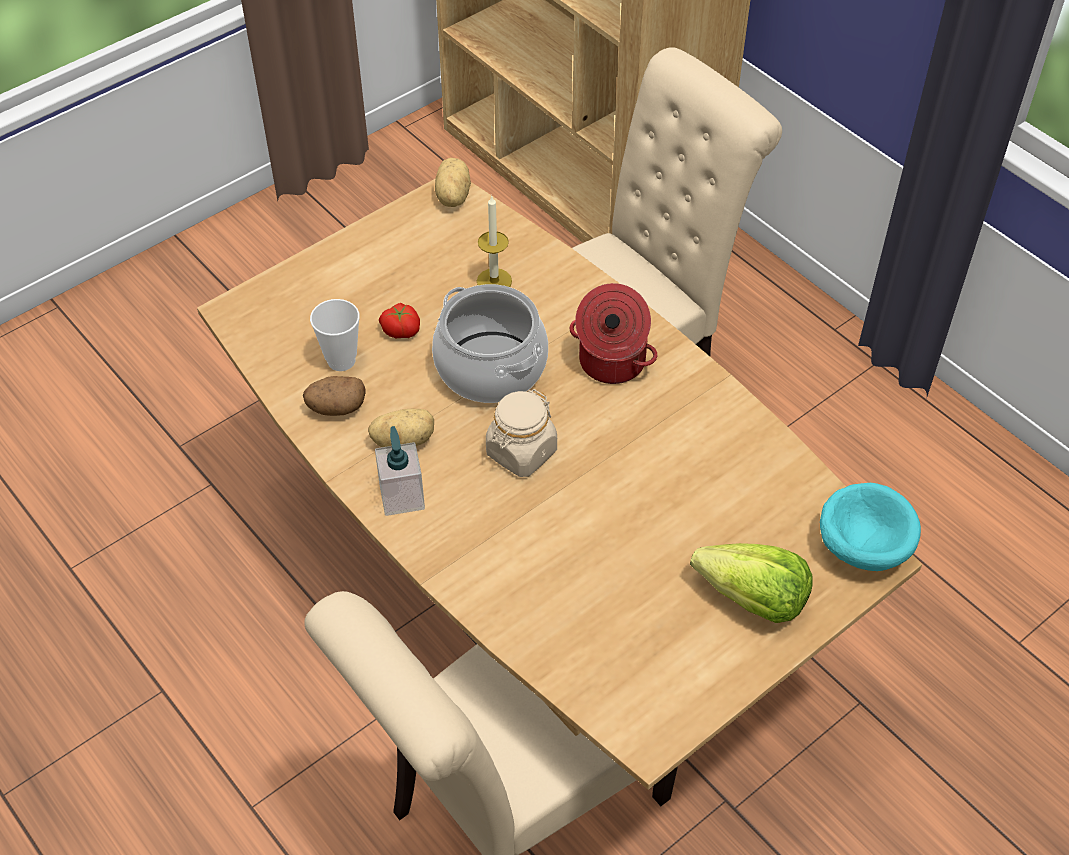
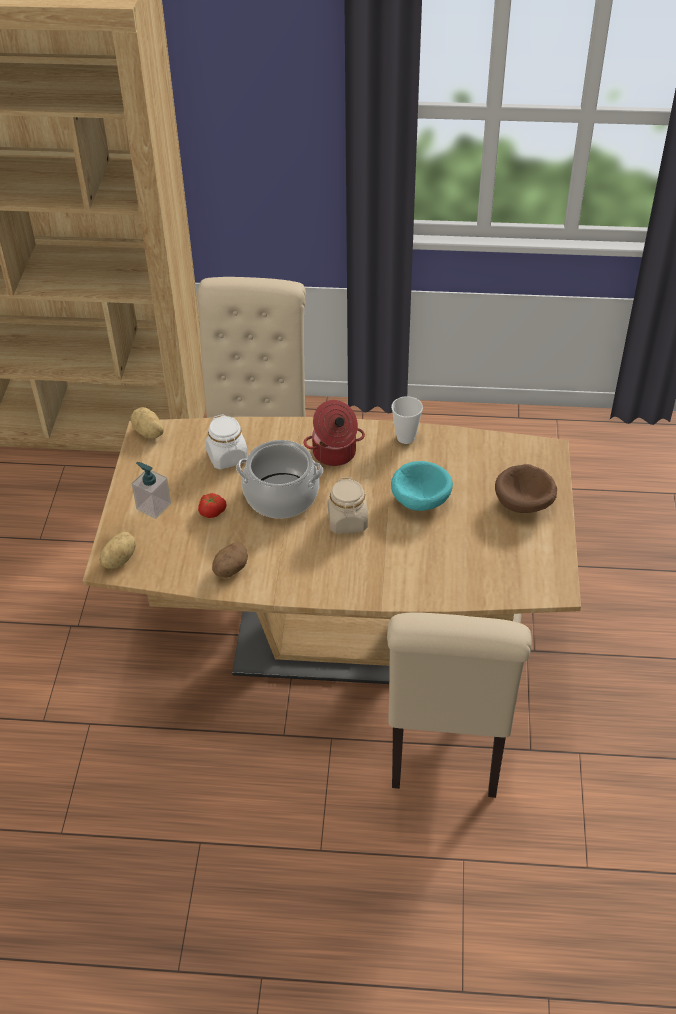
camera: 45 degrees left, 5 degrees down
(341, 360) = (201, 547): cup -> cup (406, 437)
(402, 496) = (319, 582): soap dispenser -> soap dispenser (153, 506)
(403, 440) = (284, 558): potato -> potato (118, 559)
(494, 281) = (227, 457): candle -> white jar
(752, 600) = (525, 504): lettuce -> brown bowl
(862, 544) = (537, 449): turquoise bowl -> turquoise bowl (419, 500)

